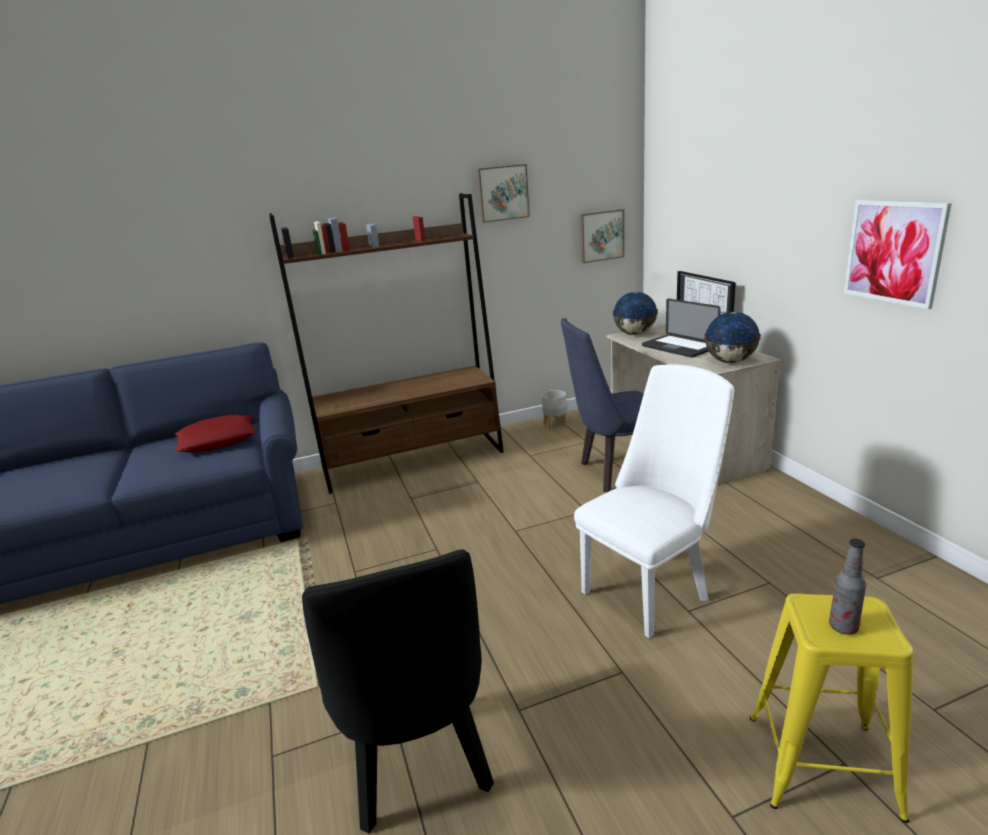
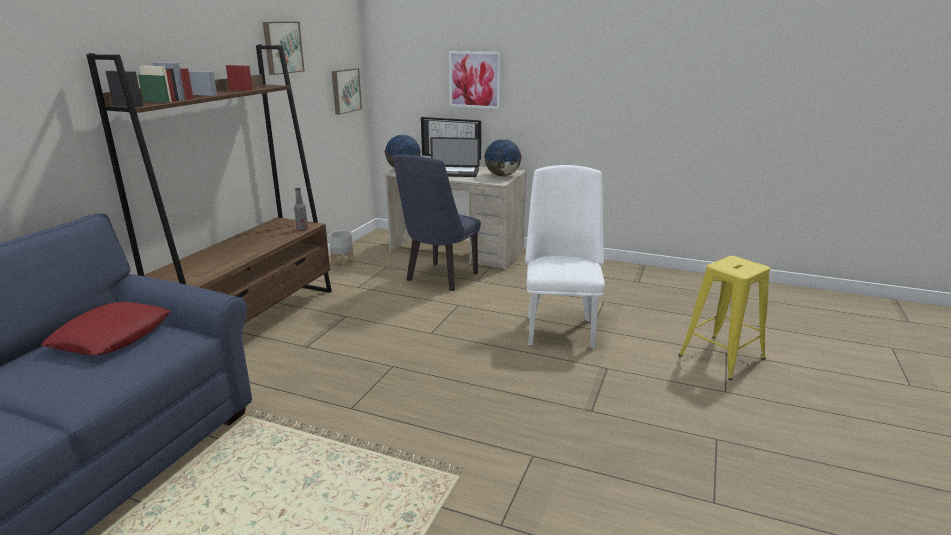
camera: 50 degrees left, 0 degrees up
(421, 772) = (596, 465): black chair -> none
(843, 627) = (741, 268): bottle -> bottle (302, 229)
(894, 252) = (601, 91): picture -> picture (475, 79)

